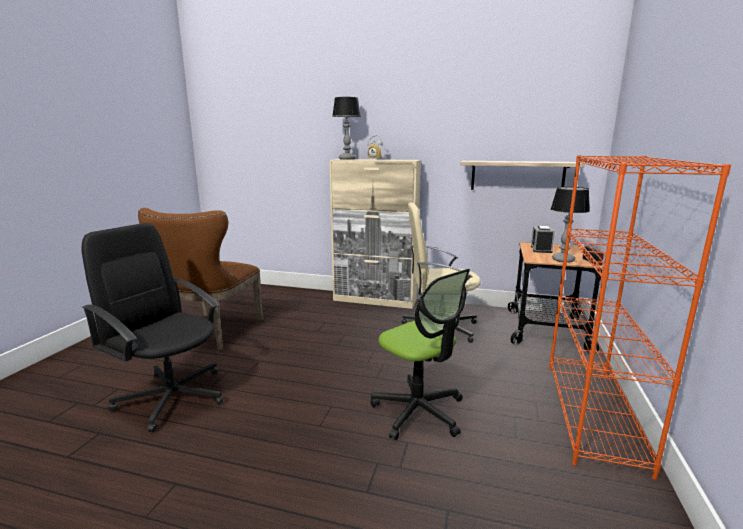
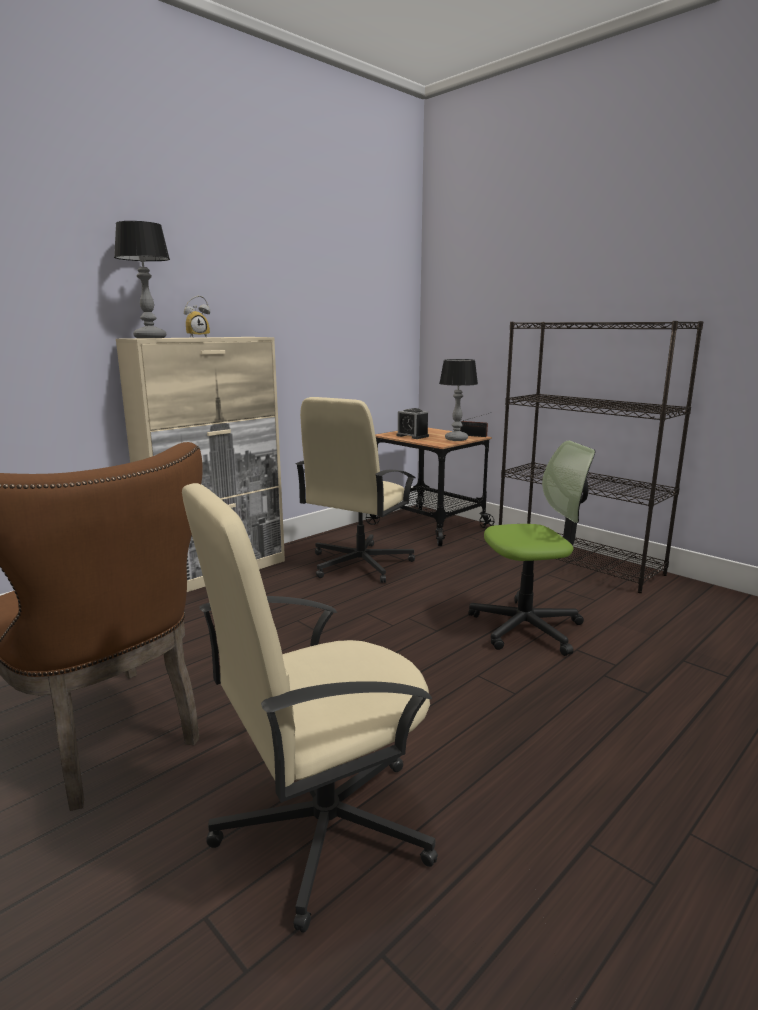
camera: 60 degrees left, 0 degrees up
(172, 396) = (321, 826): black office chair -> beige office chair
(517, 176) = (353, 354): shelf -> none
(593, 414) = (578, 562): orange bookcase -> black bookcase

